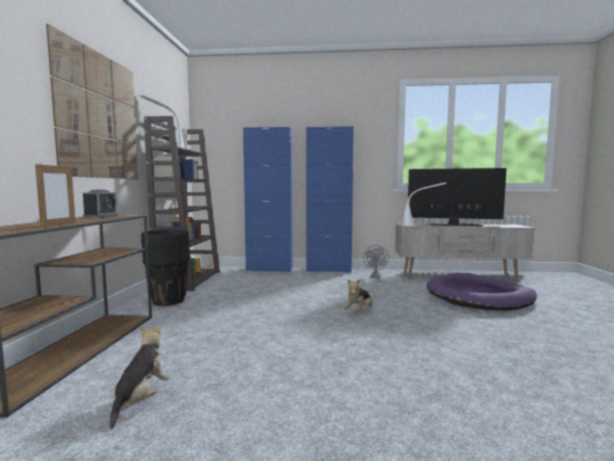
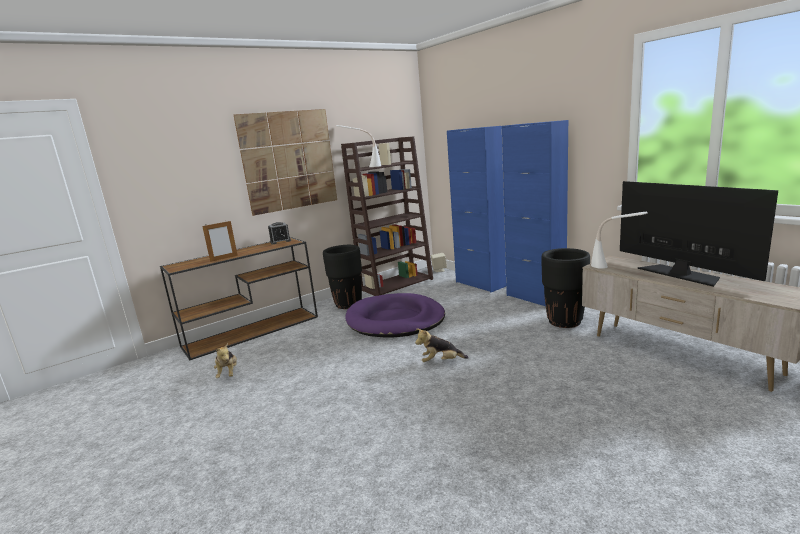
camera: 50 degrees right, 10 degrees up
(141, 399) = (228, 373): plush toy -> plush toy turned 105 degrees clockwise
(375, 276) = (564, 322): grey fan -> black planter
(479, 297) = (617, 392): purple dog bed -> purple dog bed (395, 320)

